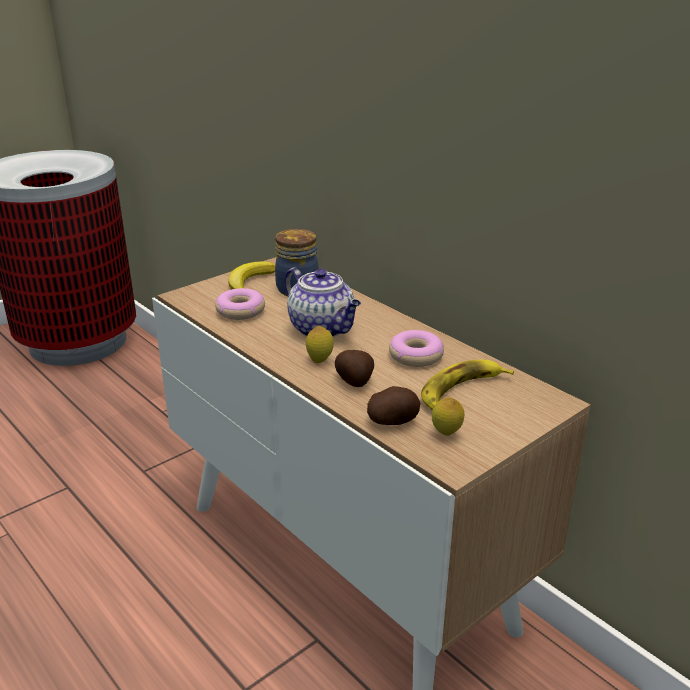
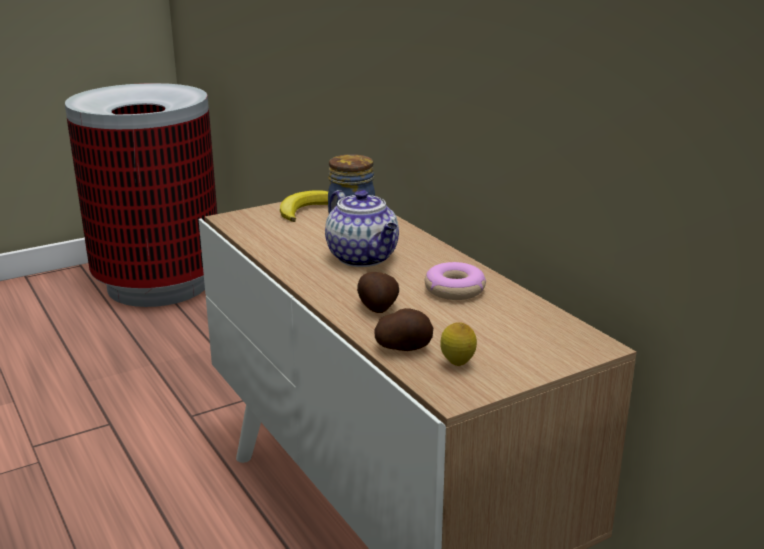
camera: 10 degrees right, 5 degrees down
(240, 311) = (283, 236): donut -> none
(319, 361) = (348, 286): lemon -> none
(461, 390) = (491, 326): banana -> none

